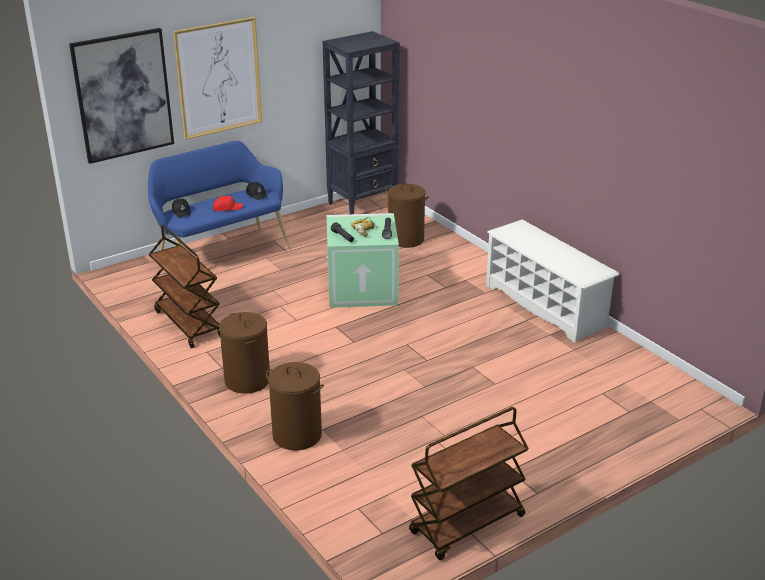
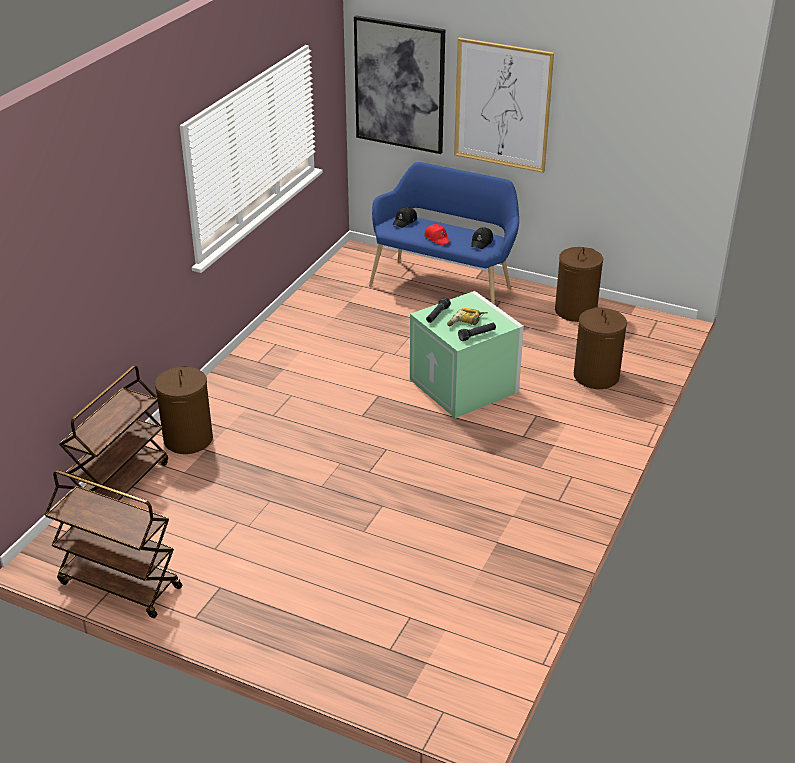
camera: 60 degrees right, 5 degrees up
(188, 324) = (310, 317): brown cart -> brown cart (121, 485)
(247, 380) = (249, 381): brown laundry basket -> brown laundry basket (575, 310)
(363, 204) = (639, 323): black bookcase -> none
(545, 306) = (556, 521): white shoe rack -> none

